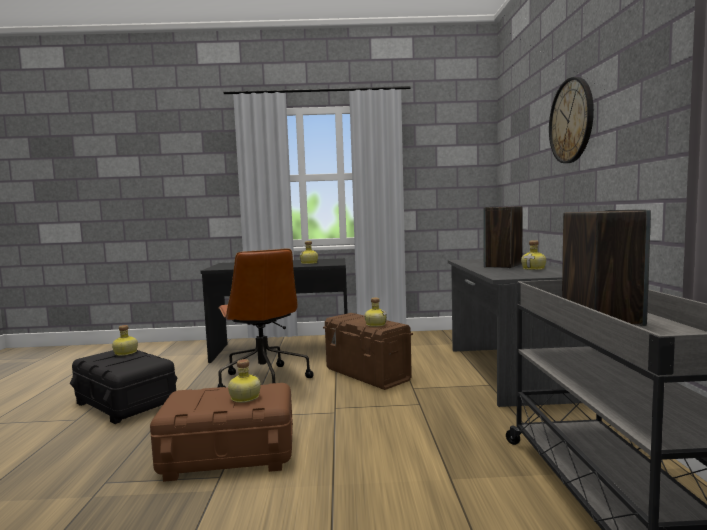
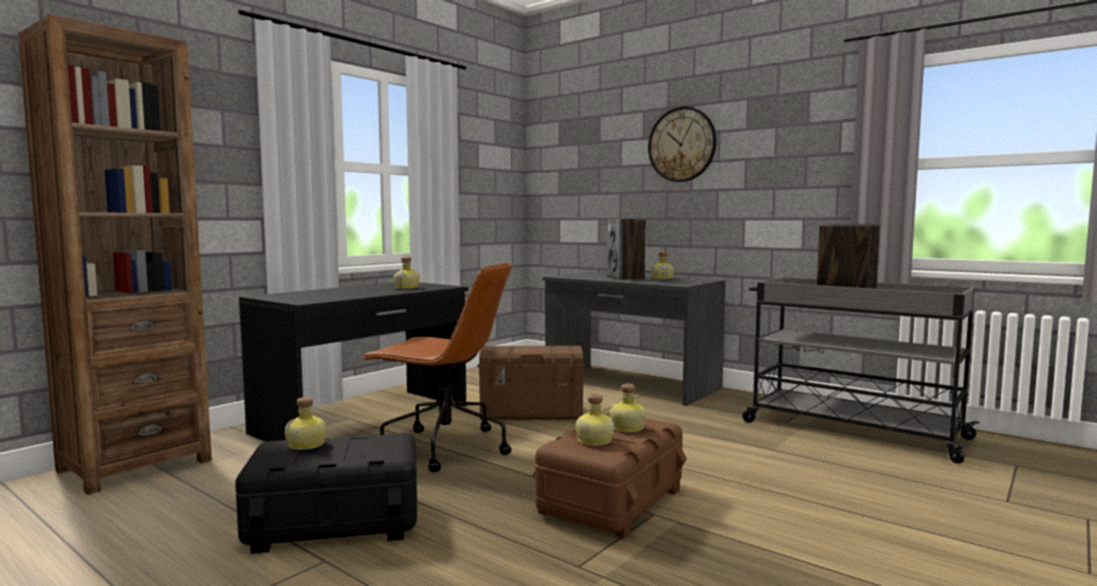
camera: 50 degrees left, 0 degrees up
(161, 348) = (135, 465): none -> brown bookcase
(375, 324) = (554, 350): bottle -> bottle (593, 440)

